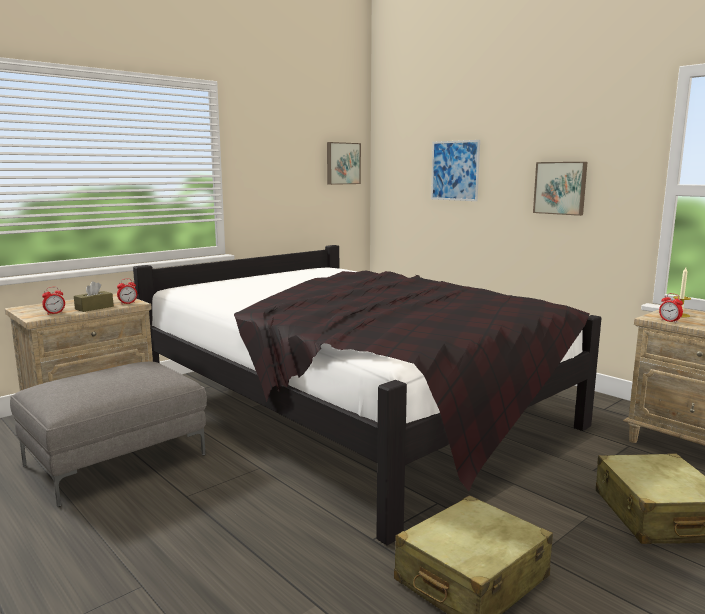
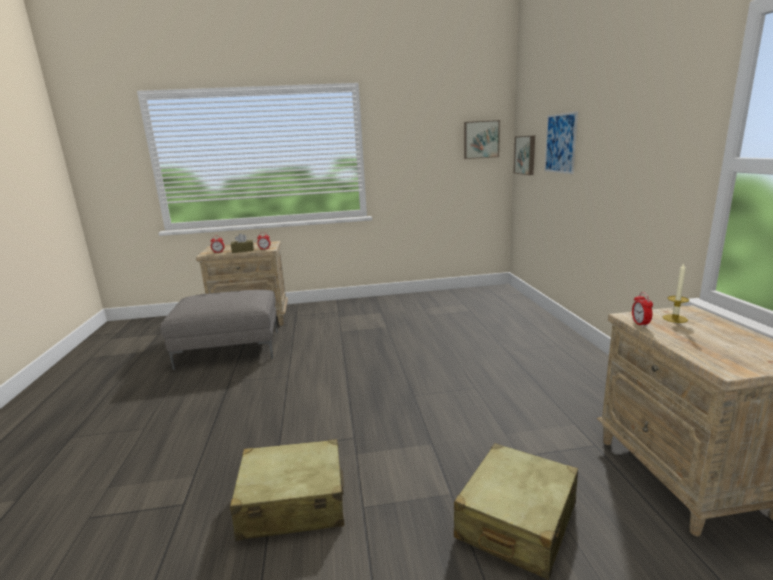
camera: 35 degrees right, 5 degrees up
(354, 408) = (403, 348): black bed -> none
(560, 188) = (632, 161): picture -> picture (526, 155)

